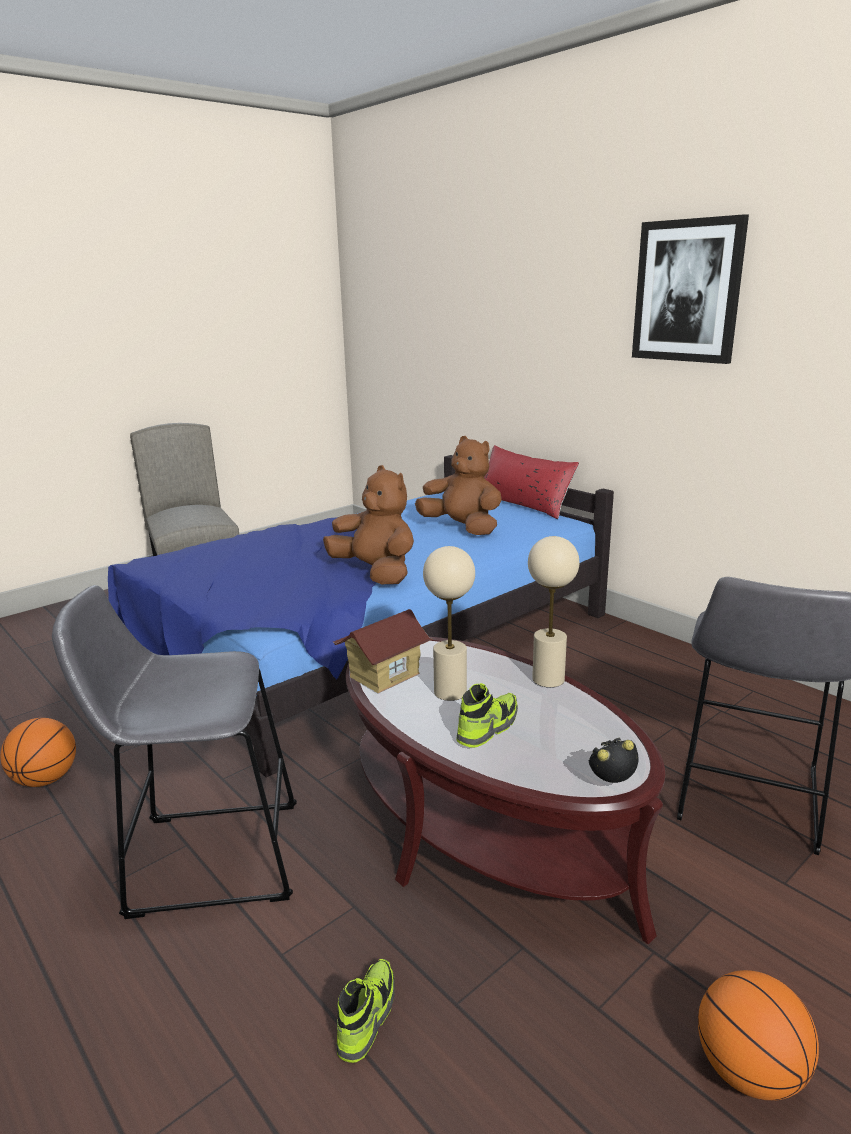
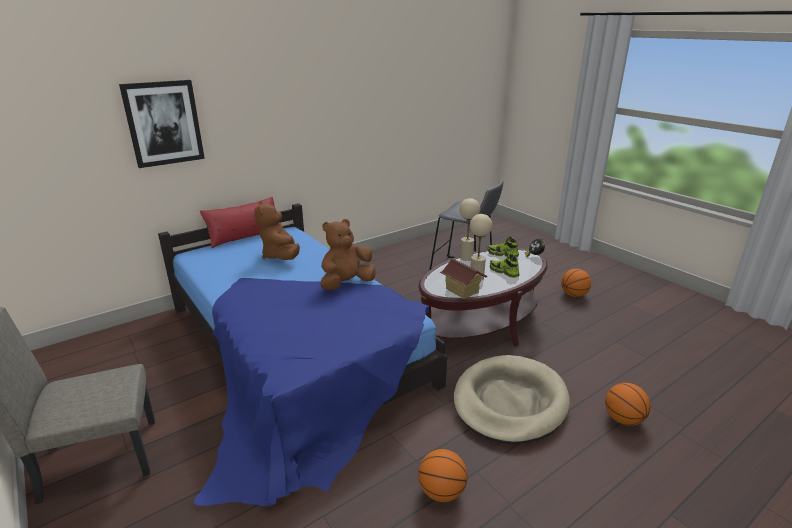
camera: 85 degrees left, 5 degrees up
(90, 1064) = (623, 419): none -> basketball
(205, 857) = (509, 402): grey stool -> beige dog bed
(366, 1017) = (580, 354): shoe -> shoe (502, 254)
(462, 528) = (280, 256): brown plush toy -> brown plush toy turned 60 degrees counterclockwise
(687, 291) = (318, 90): picture -> picture (164, 123)

